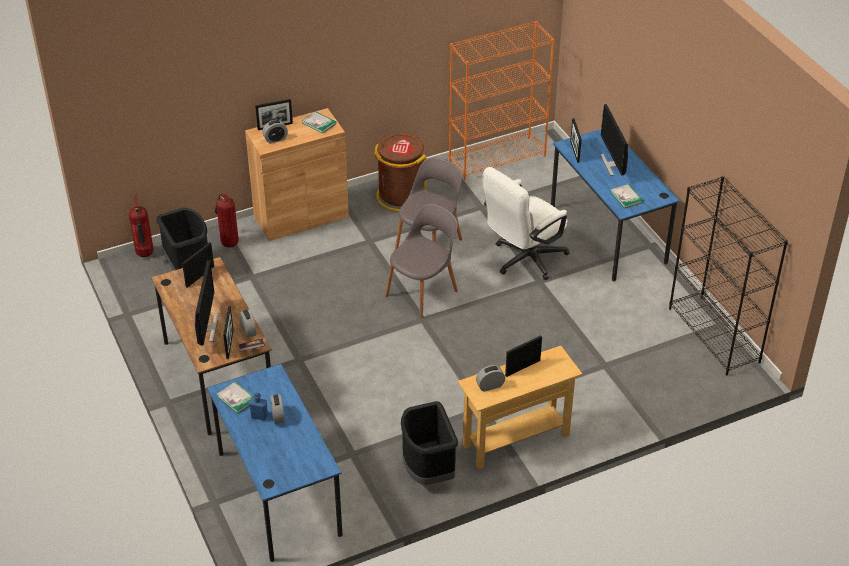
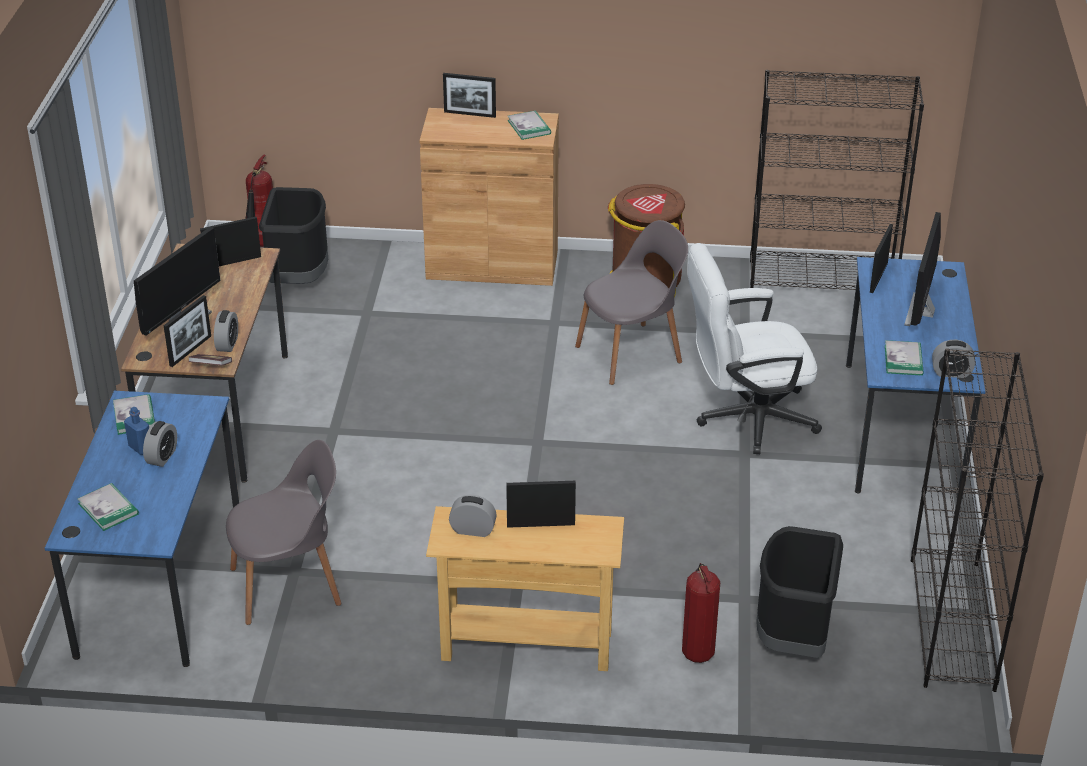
camera: 30 degrees right, 5 degrees down
(228, 242) = (374, 264): fire extinguisher -> fire extinguisher (696, 651)
(275, 139) = (455, 128): alarm clock -> alarm clock (951, 372)
(277, 460) = (108, 509): none -> book
(423, 292) = (569, 408): grey chair -> grey chair (289, 585)
(428, 471) = (370, 635): black trash can -> black trash can (793, 639)
(497, 158) = (823, 279): orange bookcase -> black bookcase

